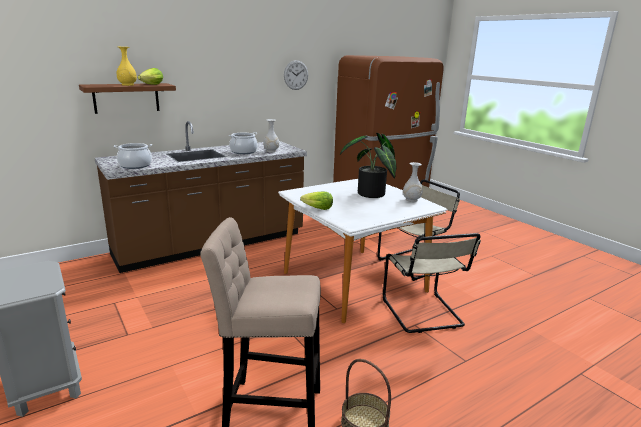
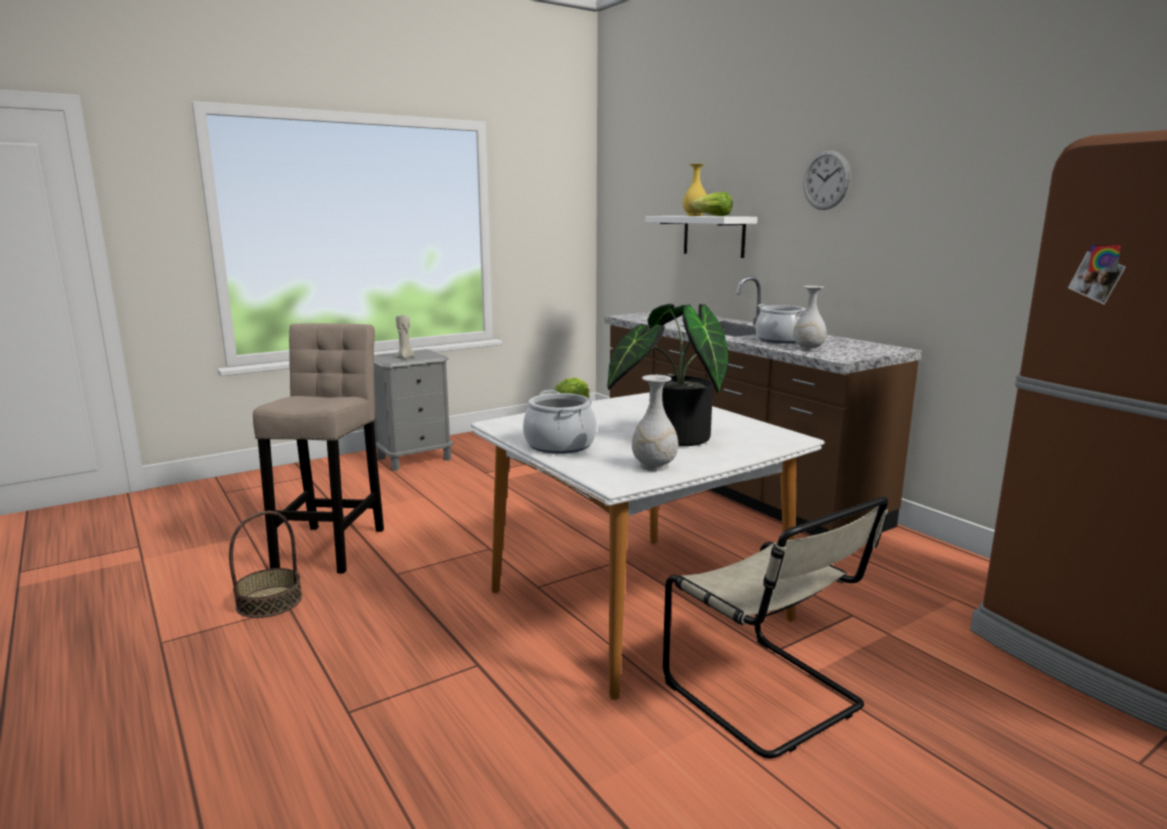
camera: 90 degrees right, 5 degrees down
(34, 281) = (405, 358): none -> beige candle
(126, 98) = (713, 236): brown shelf -> white shelf
(135, 165) = (646, 318): cooking pot -> cooking pot (560, 445)
(296, 75) = (990, 205): wall clock -> wall clock (826, 180)
(423, 314) = (516, 680): beige chair -> none

